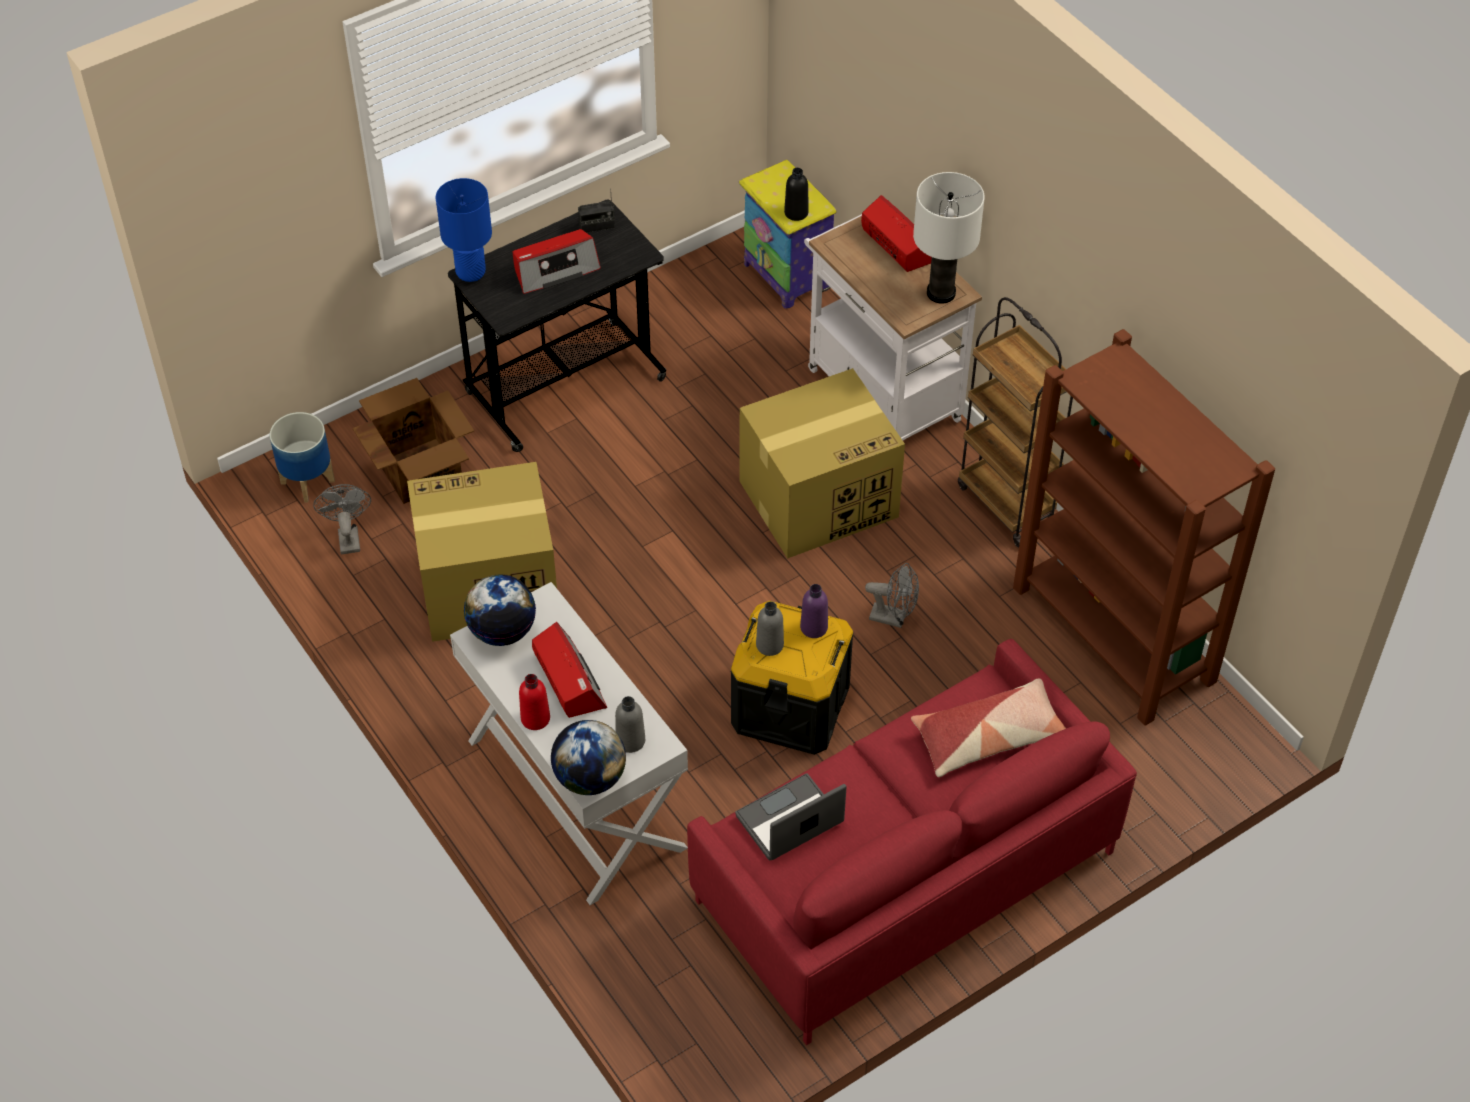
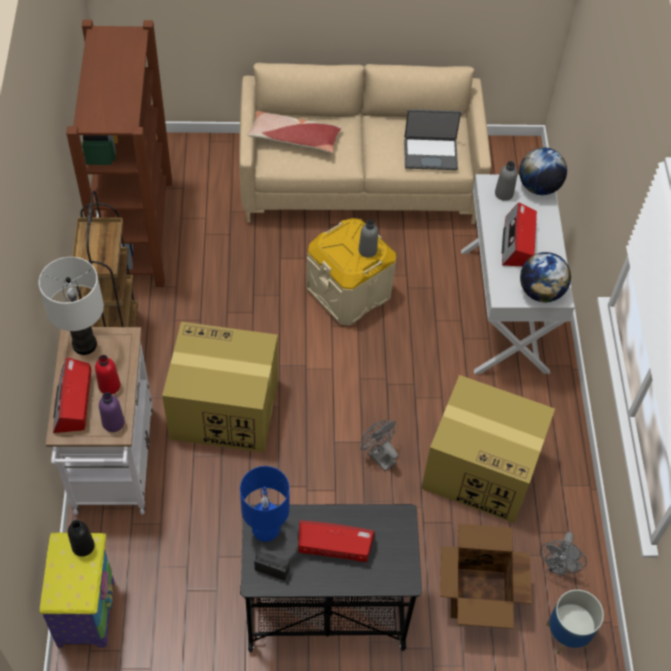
camera: 150 degrees left, 5 degrees up
(470, 274) = (404, 580): blue table lamp -> blue table lamp (266, 531)
(535, 718) = (550, 232): red bottle -> red bottle (109, 386)
(790, 706) = (349, 291): black storage box -> beige storage box
(814, 627) = (334, 246): purple bottle -> purple bottle (113, 422)
(893, 618) = (247, 308): grey fan -> grey fan (378, 456)
(905, 876) = (359, 179): red sofa -> beige sofa

